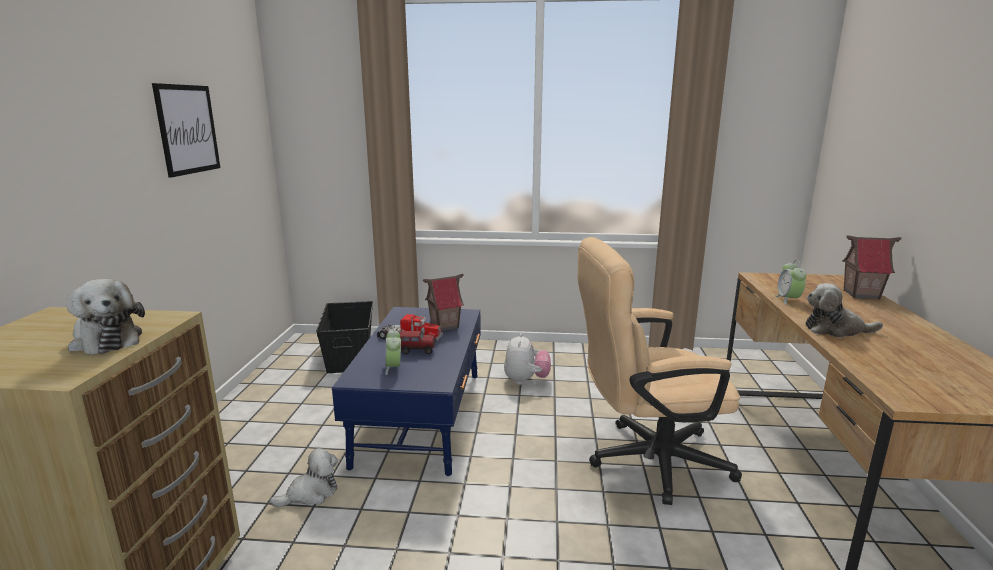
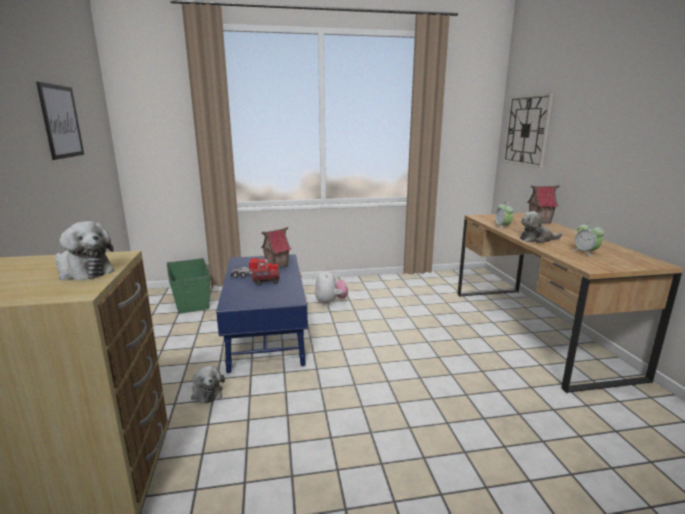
camera: 15 degrees left, 0 degrees up
(311, 493) = (206, 392): plush toy -> plush toy turned 105 degrees clockwise
(350, 354) = (191, 299): black storage box -> green storage box
(393, 368) = (255, 294): alarm clock -> alarm clock (585, 253)
(646, 460) = (428, 339): beige office chair -> none
(859, 142) = (526, 130): none -> wall clock

